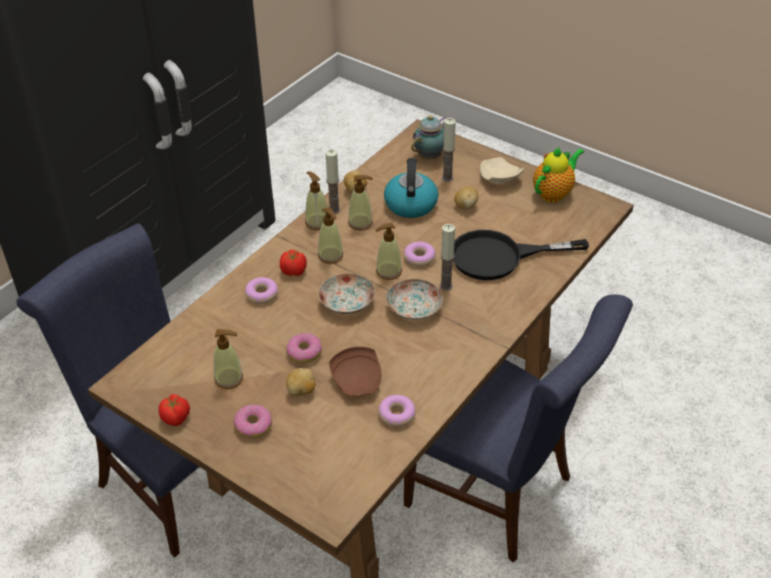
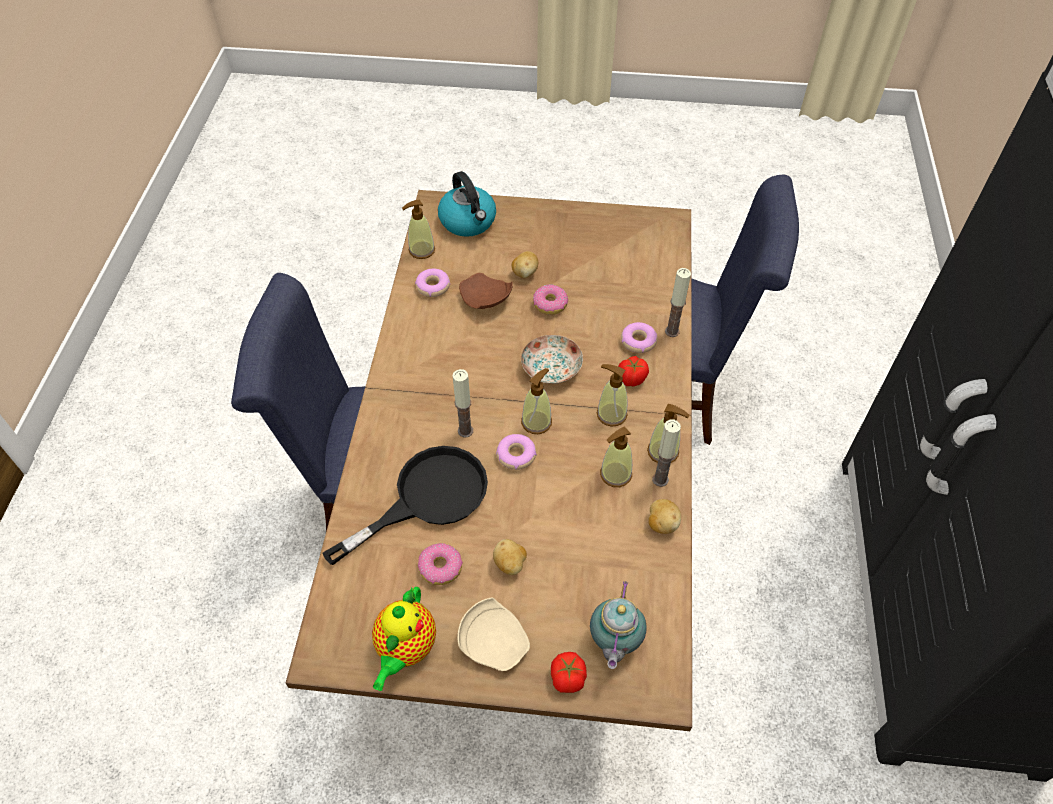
camera: 150 degrees right, 10 degrees up
(176, 418) = (602, 216): tomato -> tomato (567, 678)
(229, 379) = (592, 258): soap dispenser -> soap dispenser (421, 250)
(253, 426) = (540, 234): donut -> donut (441, 567)
(410, 203) = (580, 534): kettle -> kettle (468, 221)
(415, 308) = (481, 391): plate -> none
(447, 178) = (564, 606): candle -> candle (672, 331)

